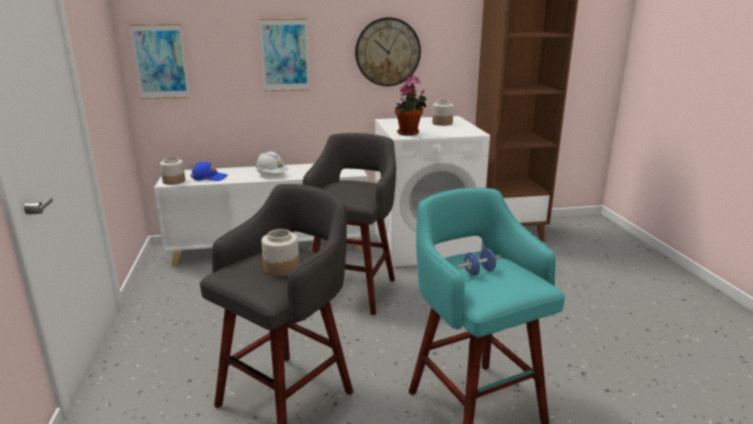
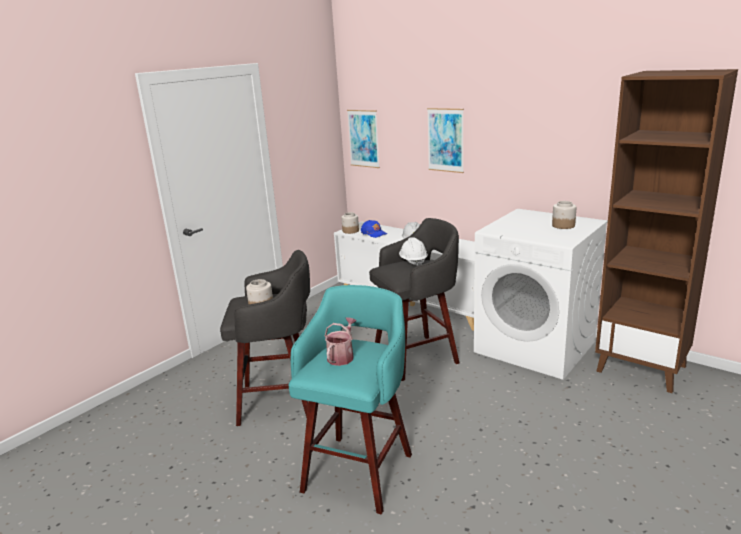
camera: 50 degrees right, 0 degrees up
(338, 183) = (413, 261): none -> white hard hat
(387, 52) = (534, 144): wall clock -> none
(410, 133) = (503, 230): potted plant -> none
(479, 272) = (342, 356): blue dumbbell -> watering can

